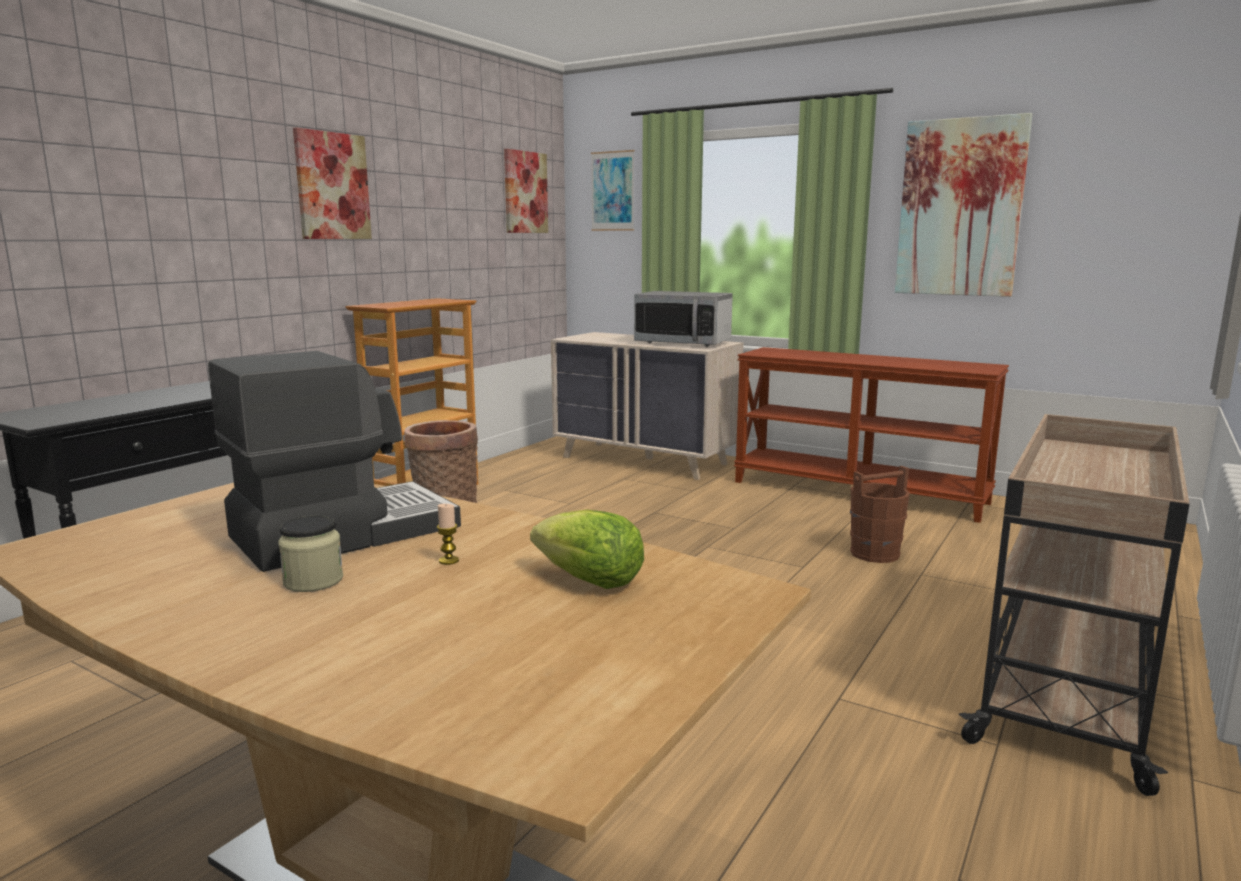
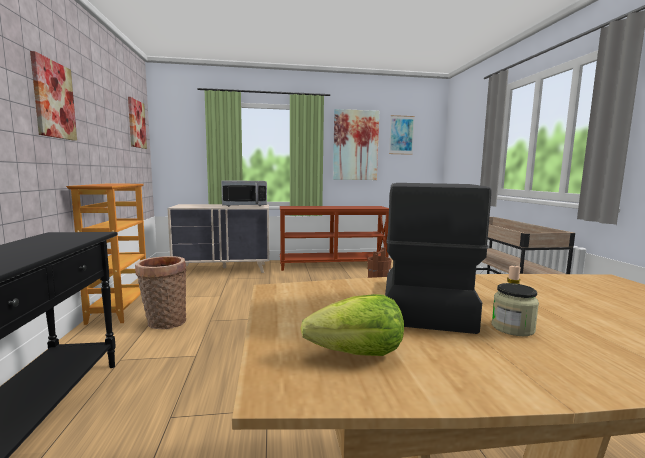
camera: 40 degrees left, 5 degrees down
(589, 581) = (574, 291): lettuce -> lettuce (358, 355)
(612, 191) = (183, 128): picture -> picture (401, 135)

